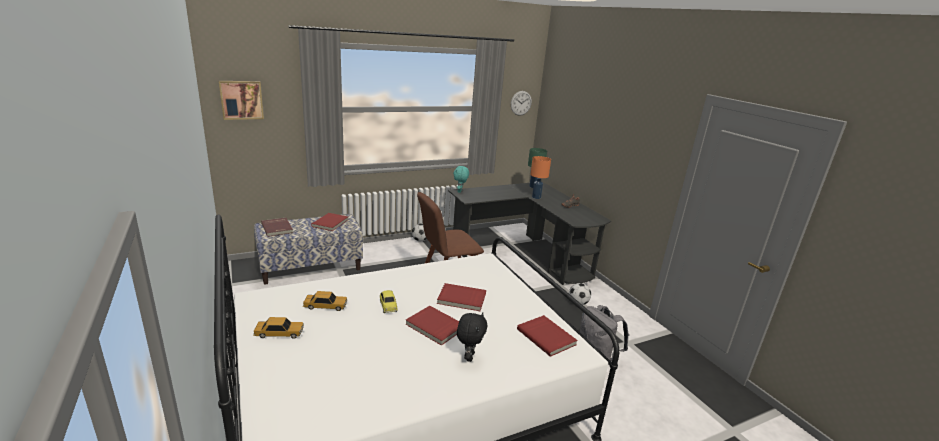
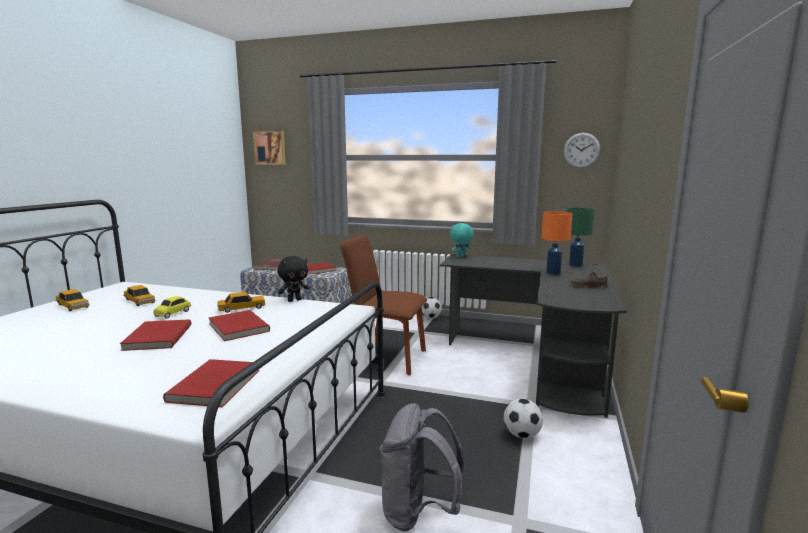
camera: 45 degrees right, 10 degrees down
(422, 283) = (241, 308): none -> toy car
(469, 356) = (110, 367): black plush toy -> black plush toy (294, 300)

